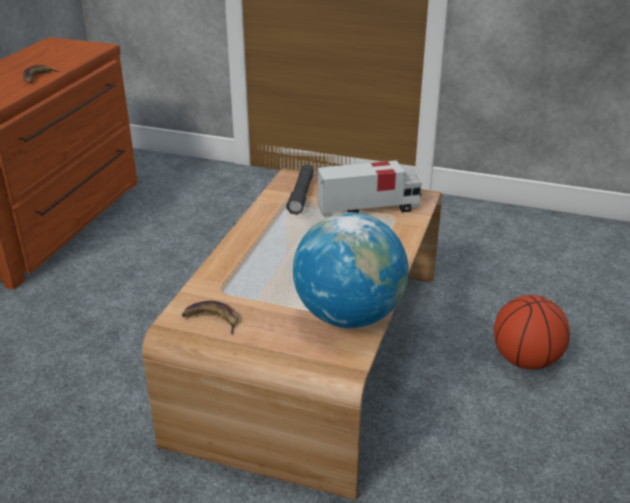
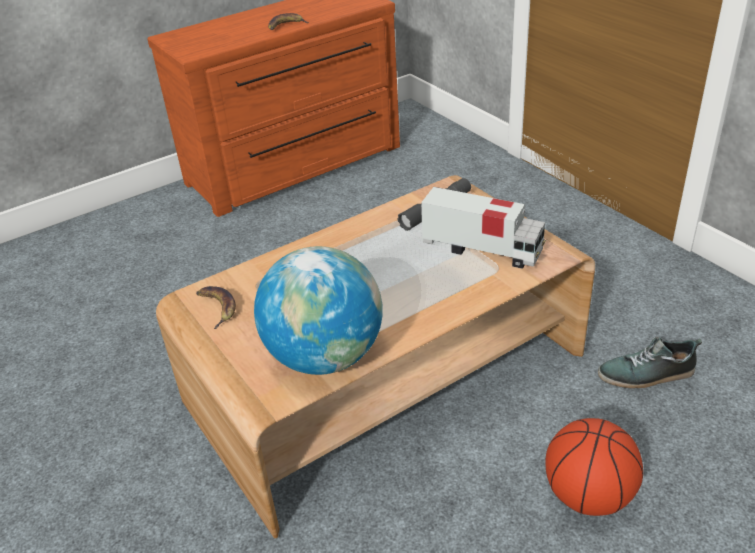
camera: 40 degrees right, 5 degrees up
(482, 275) = (646, 374): none -> shoe

